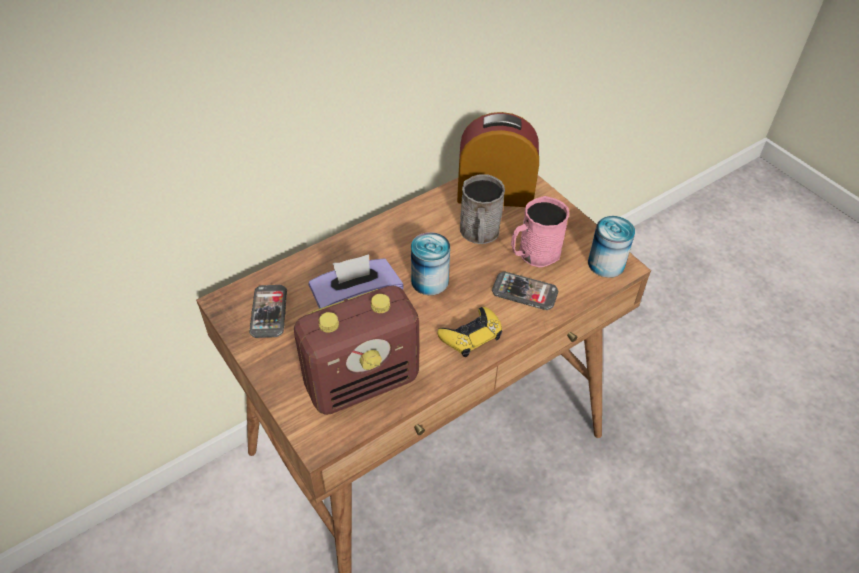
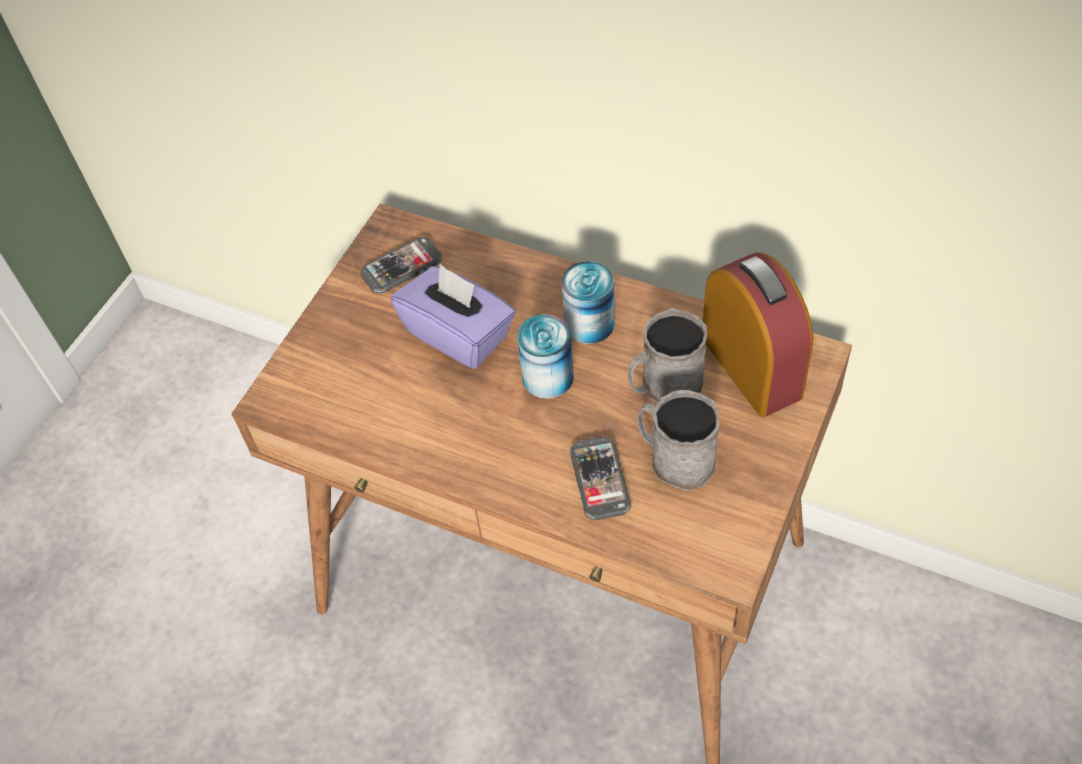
camera: 65 degrees right, 5 degrees up
(363, 381) = (363, 395): radio -> none
(471, 335) = (492, 458): yellow game controller -> none
(534, 254) = (674, 459): pink mug -> grey mug
(606, 263) = (721, 547): can -> can (589, 324)

